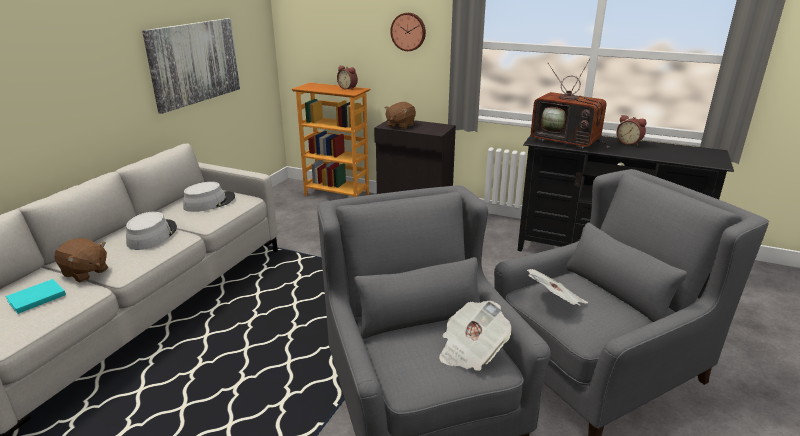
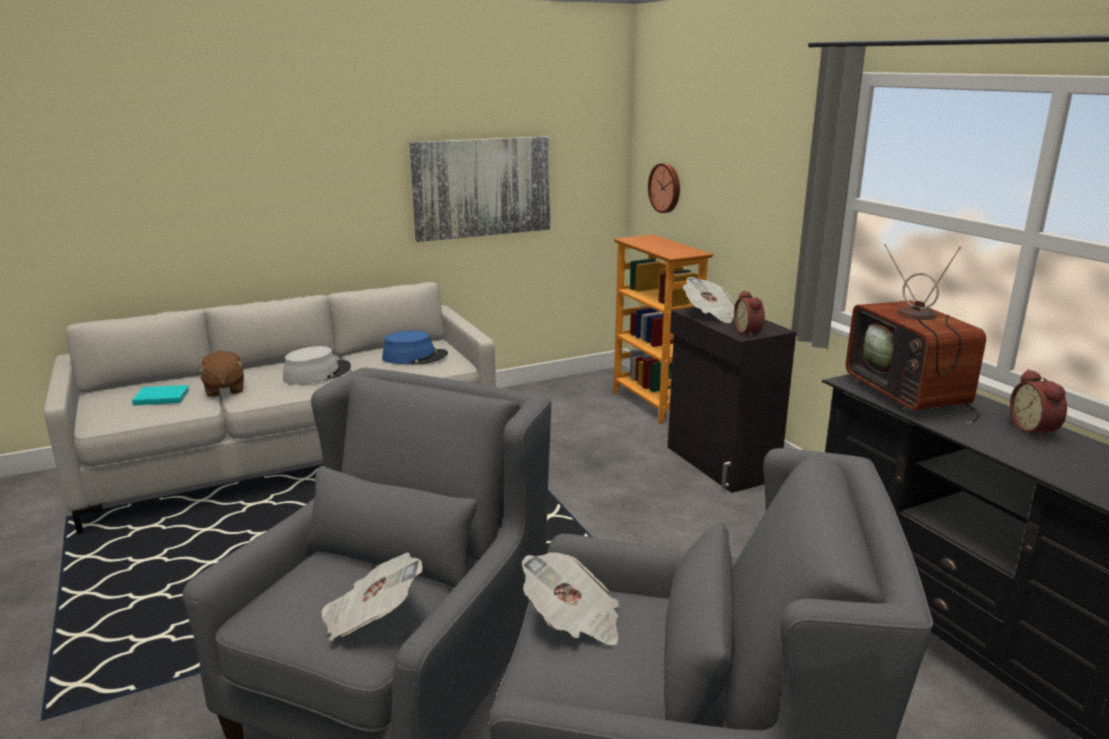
camera: 40 degrees right, 5 degrees down
(209, 202) = (415, 357): grey hat -> blue hat
(348, 88) = (683, 249): alarm clock -> alarm clock (749, 332)
(400, 125) = (710, 315): brown plush toy -> newspaper
(408, 31) = (767, 173): wall clock -> wall clock (666, 188)

